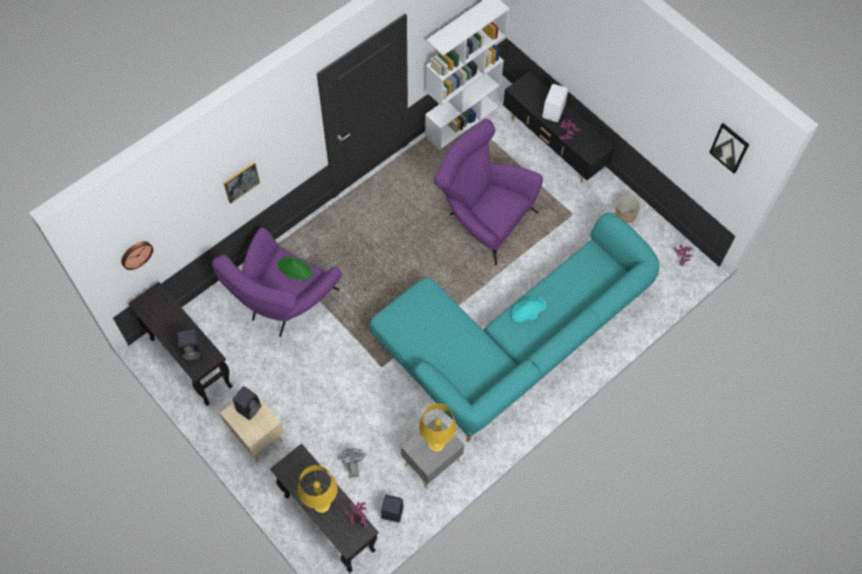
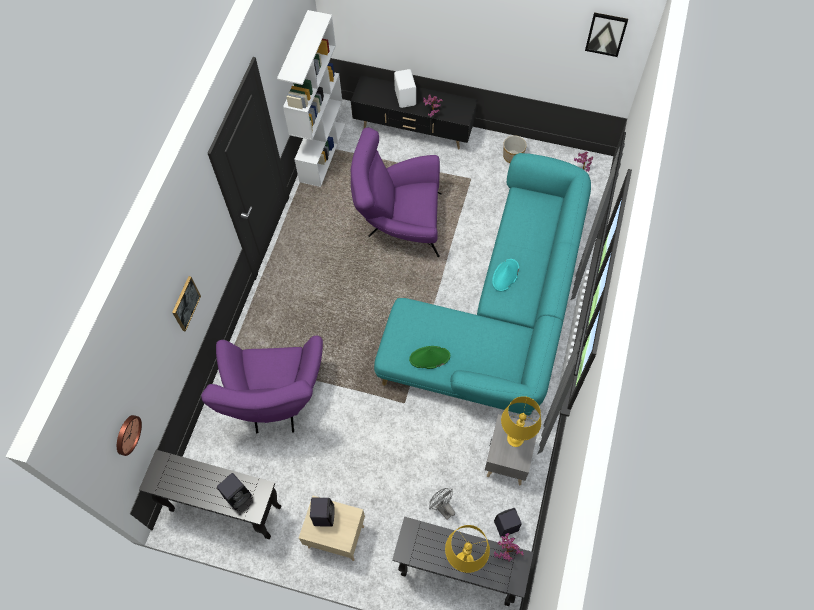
camera: 30 degrees left, 0 degrees up
(295, 269) = (274, 361): green hat -> green hat (429, 358)

